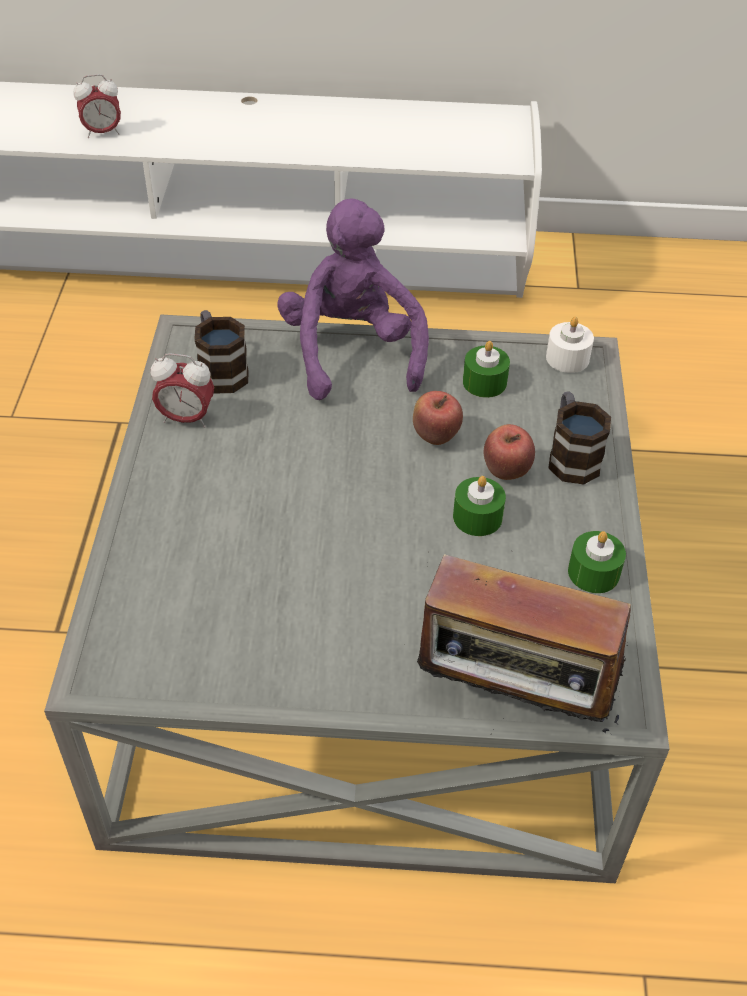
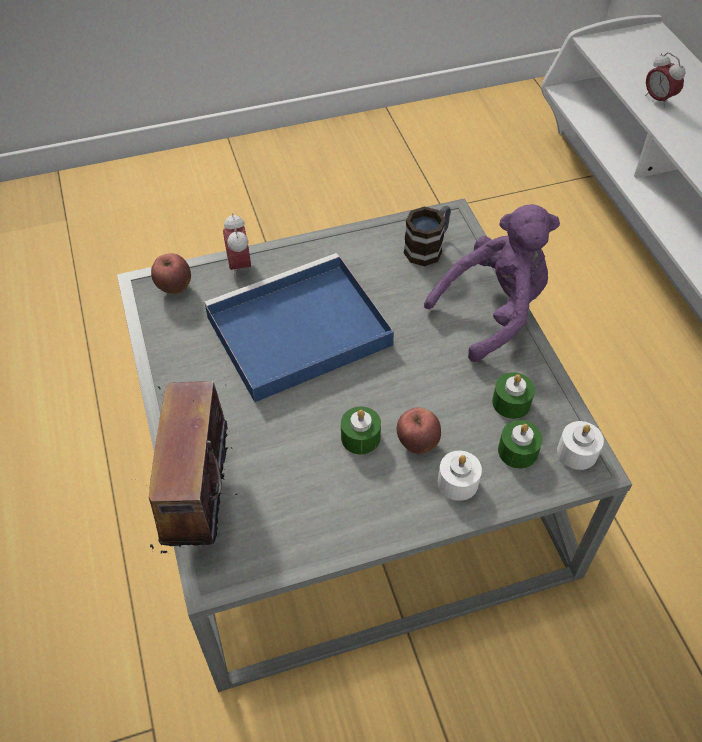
camera: 70 degrees right, 5 degrees up
(186, 418) = (371, 248): alarm clock -> alarm clock (239, 266)
(286, 531) = (296, 333): none -> blue tray
(435, 437) = (430, 388): apple -> apple (174, 287)
(570, 455) = (458, 482): mug -> white candle
(593, 572) = (337, 527): green candle -> green candle (517, 451)

